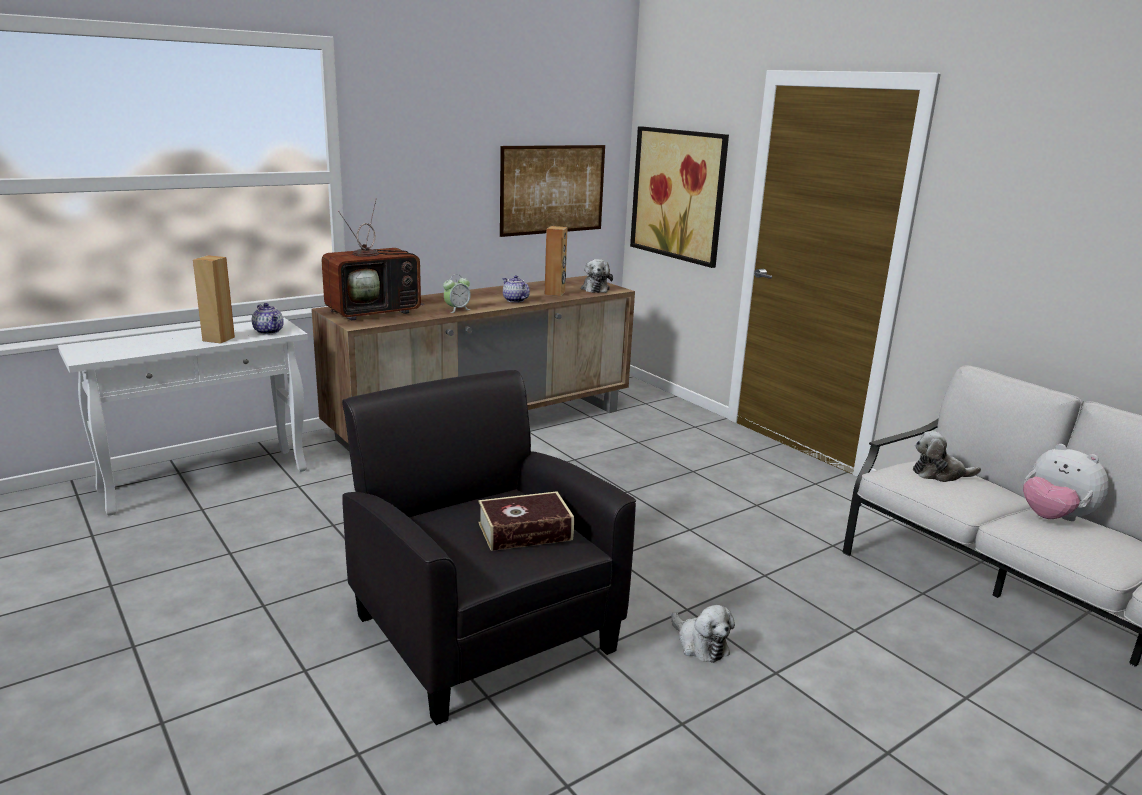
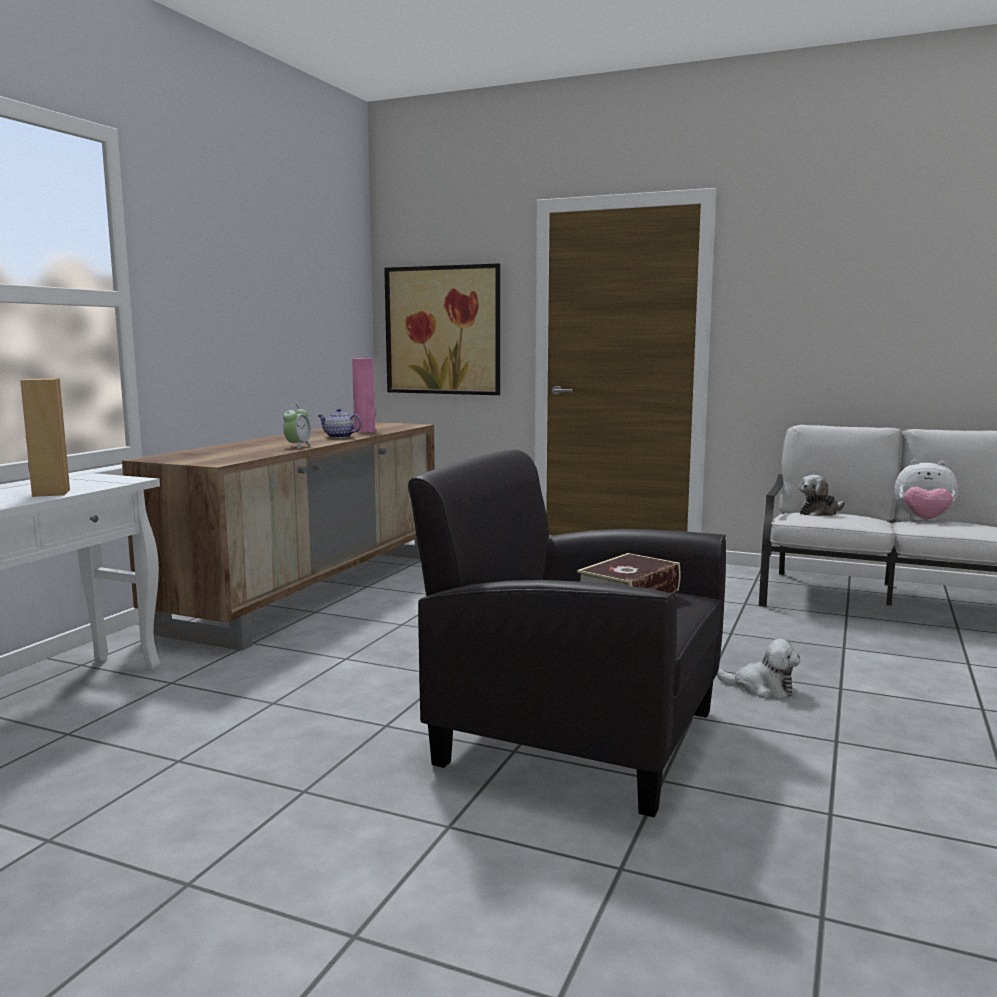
camera: 30 degrees left, 10 degrees down
(269, 331) = (106, 482): teapot -> none
(374, 311) = (209, 455): television -> none
(553, 189) = (318, 330): picture -> none
(555, 293) = (365, 431): brown speaker -> pink speaker
(595, 289) = (394, 426): plush toy -> none

